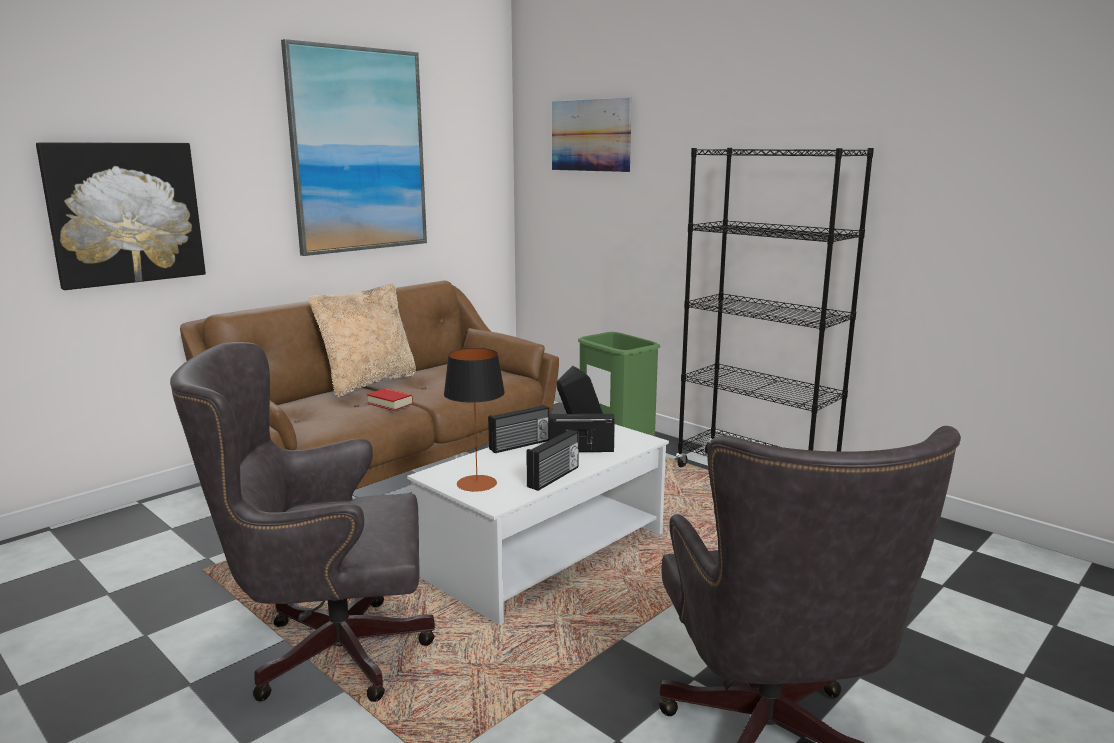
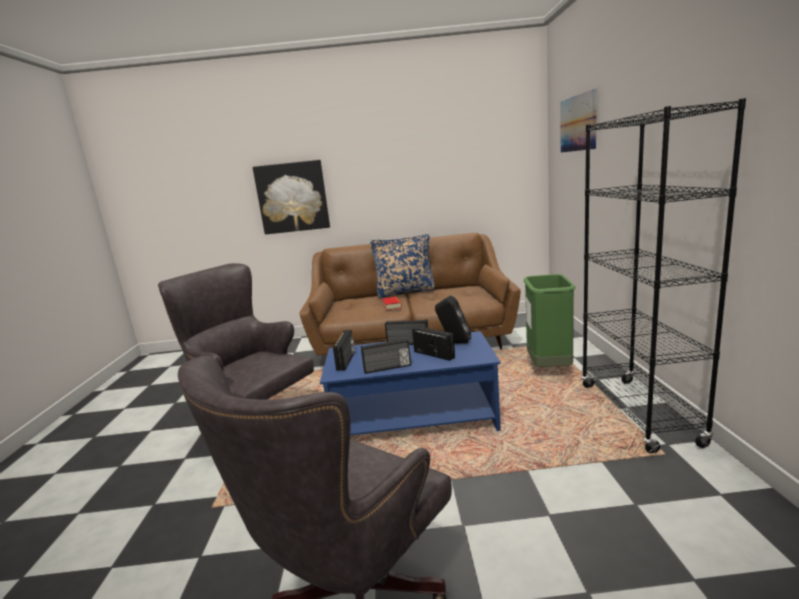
camera: 45 degrees right, 0 degrees up
(358, 151) = (422, 154): picture -> none
(370, 384) = (406, 293): beige pillow -> blue pillow
(477, 483) = (346, 361): table lamp -> radio
(546, 554) = (415, 418): white coffee table -> blue coffee table

